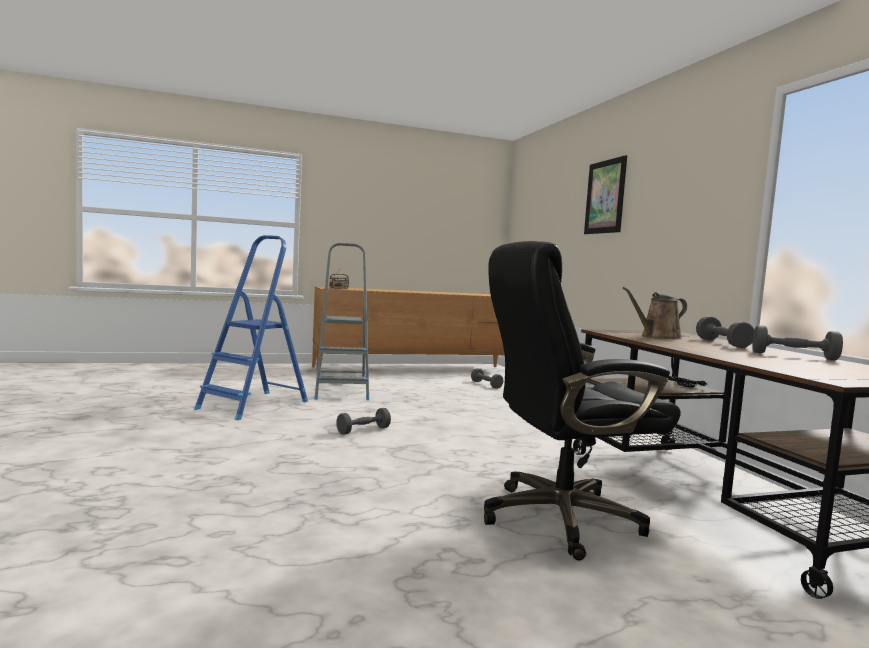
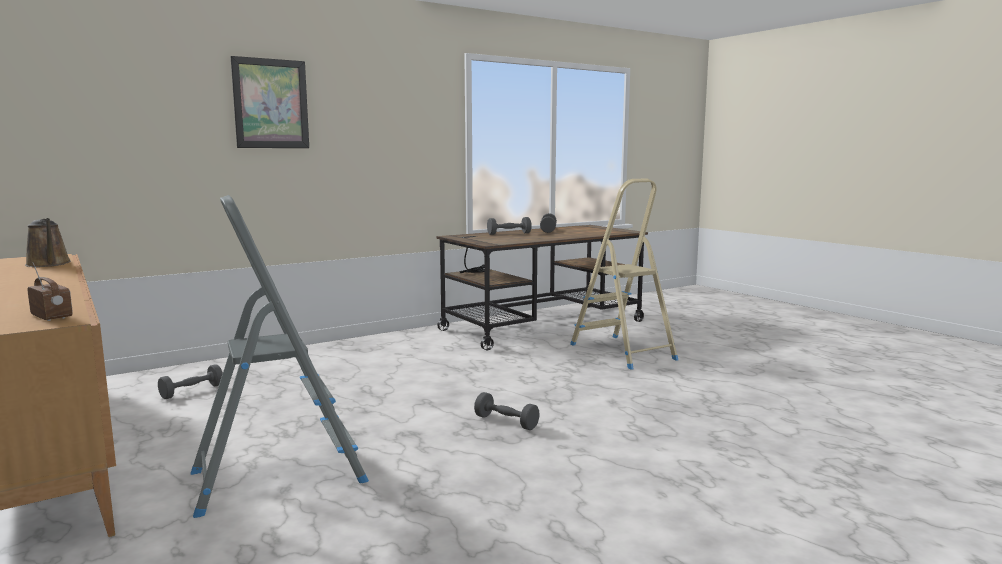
camera: 105 degrees left, 5 degrees up
(252, 405) = (451, 518): blue step ladder -> none
(564, 518) = (621, 351): black office chair -> beige step ladder
(657, 337) = (504, 238): brown watering can -> brown watering can (49, 264)

